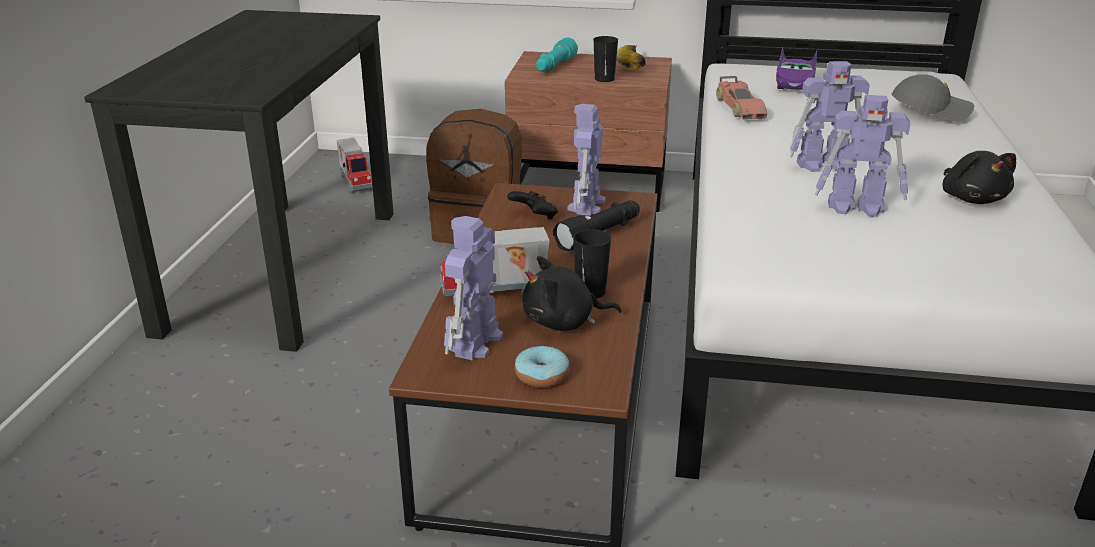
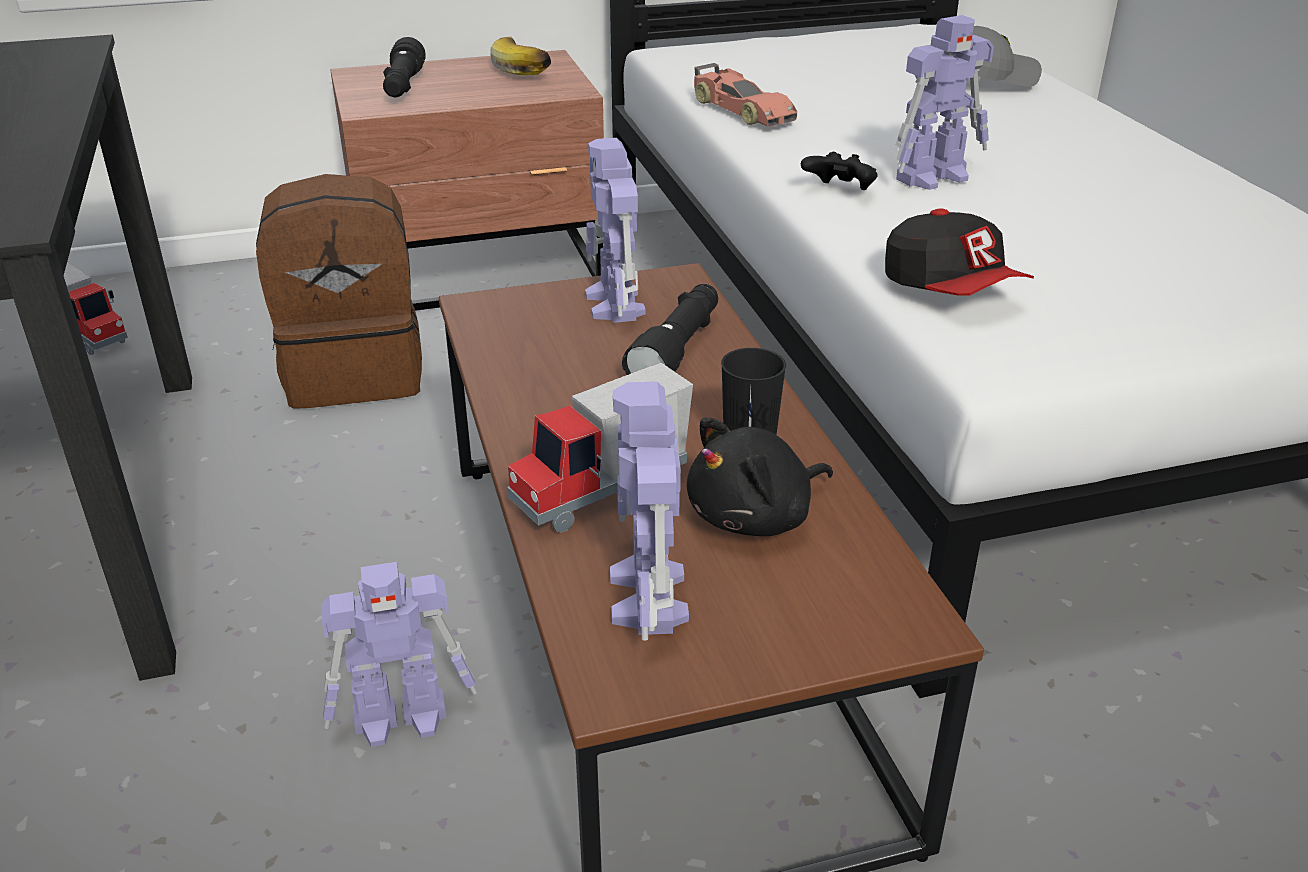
camera: 25 degrees left, 5 degrees up
(534, 217) = (553, 343): black game controller -> black game controller (840, 192)
(542, 375) = (807, 626): donut -> none
(555, 66) = (403, 87): turquoise flashlight -> black flashlight
(604, 79) = (498, 96): black cup -> none
(758, 227) = (951, 290): none -> cap
(794, 81) = (774, 61): purple toy car -> none
(857, 207) = (1038, 232): toy robot -> toy robot (403, 718)
(972, 198) = (1152, 190): black plush toy -> none

